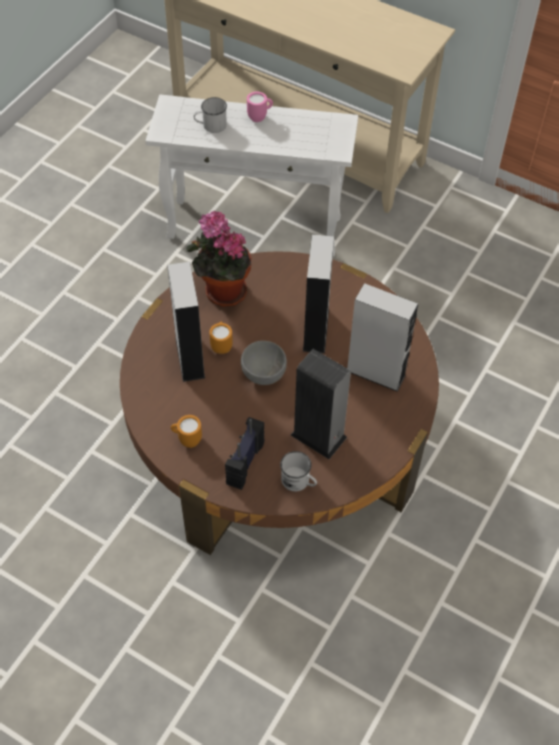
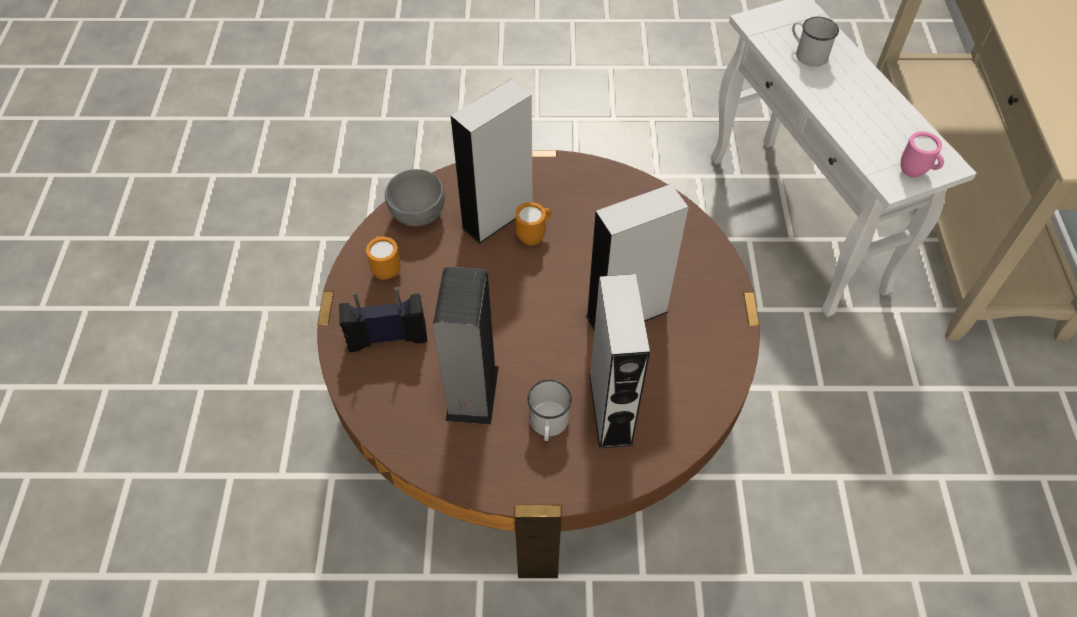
camera: 60 degrees right, 0 degrees up
(222, 291) = (610, 198): potted plant -> none
(260, 117) = (866, 87): pink mug -> pink mug (916, 173)
(263, 374) = (524, 293): grey bowl -> grey bowl (418, 214)
(299, 482) = (393, 405): white mug -> white mug (548, 425)

